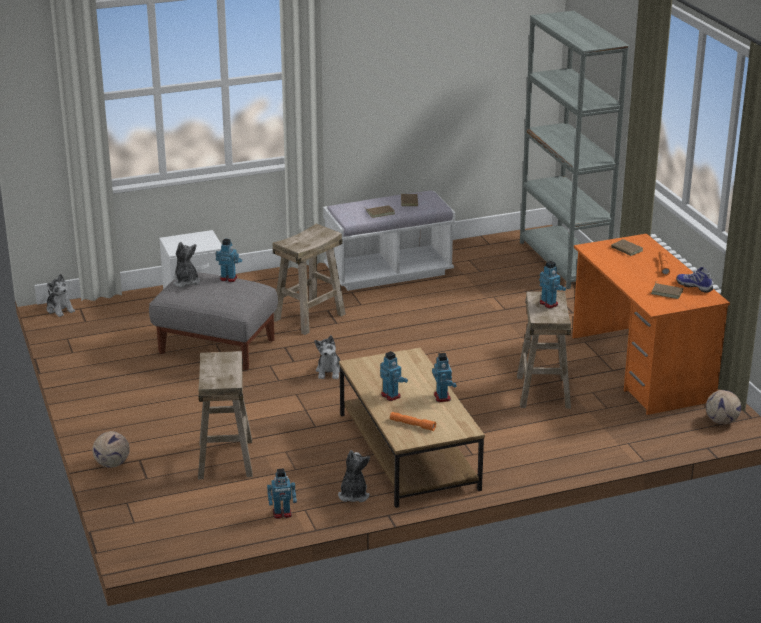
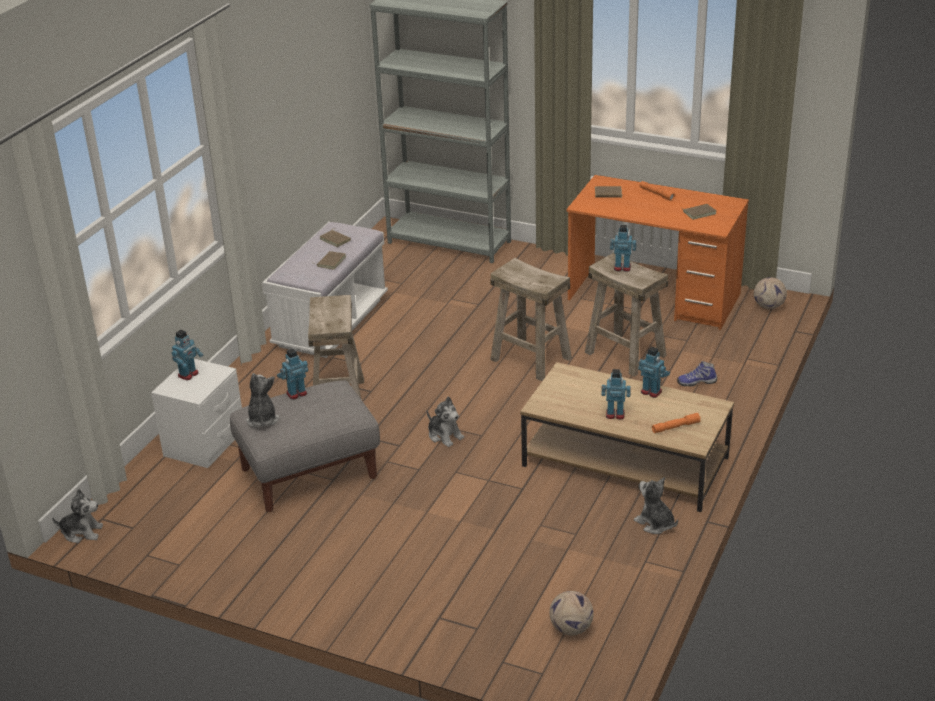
camera: 45 degrees left, 5 degrees up
(111, 464) = (423, 639): football -> football (571, 629)
(186, 282) = (262, 419): plush toy -> plush toy turned 60 degrees clockwise
(226, 459) = (507, 564): beige stool -> beige stool (531, 359)
(282, 514) = (636, 577): toy robot -> toy robot (188, 375)
(694, 286) = (706, 199): shoe -> shoe (696, 382)

